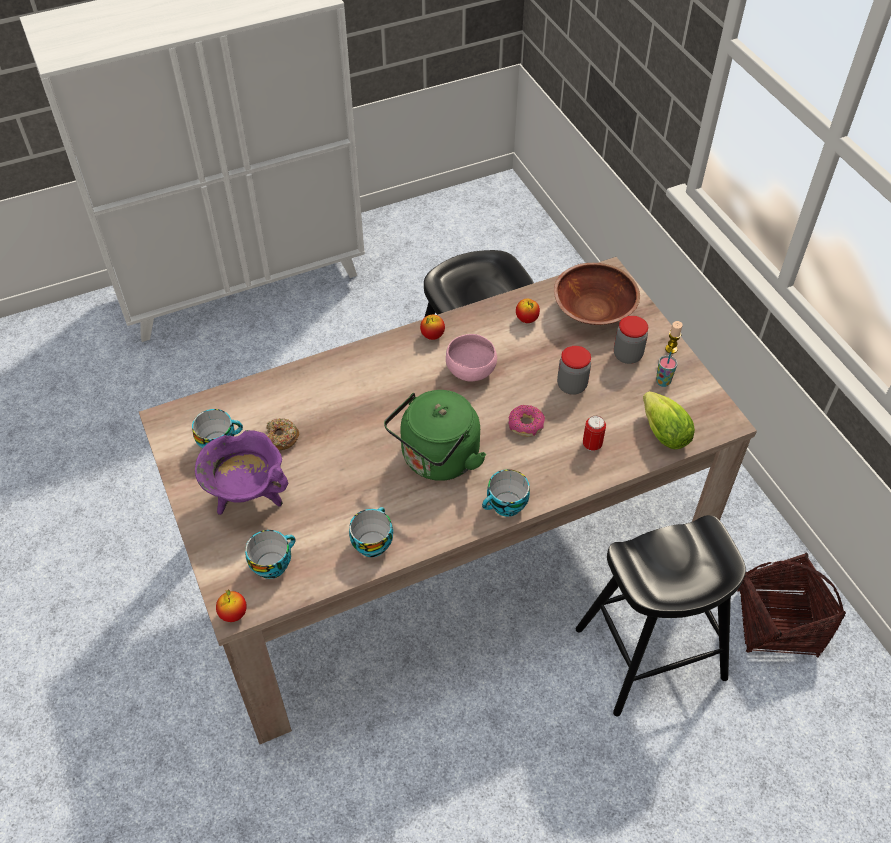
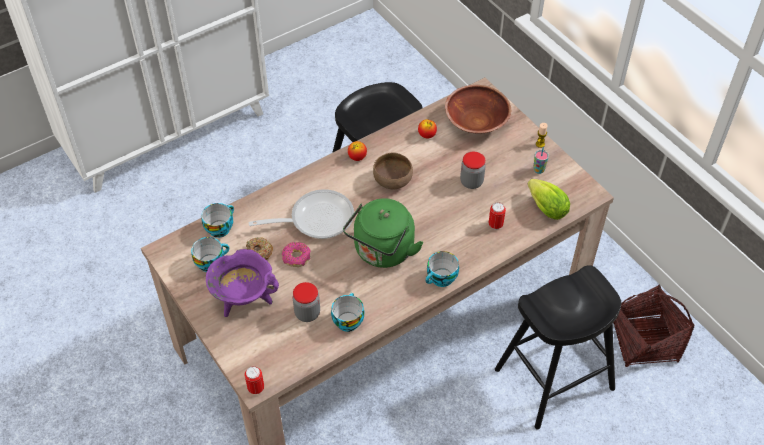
camera: 10 degrees left, 0 degrees up
(233, 614) = (256, 388): apple -> can
(272, 563) = (276, 347): cup -> cup (220, 228)
(363, 405) = (316, 219): none -> frying pan
(471, 370) = (393, 180): pink bowl -> brown bowl
(526, 425) = (443, 216): donut -> donut (296, 258)
(627, 355) = (508, 153): jar -> jar (307, 313)

